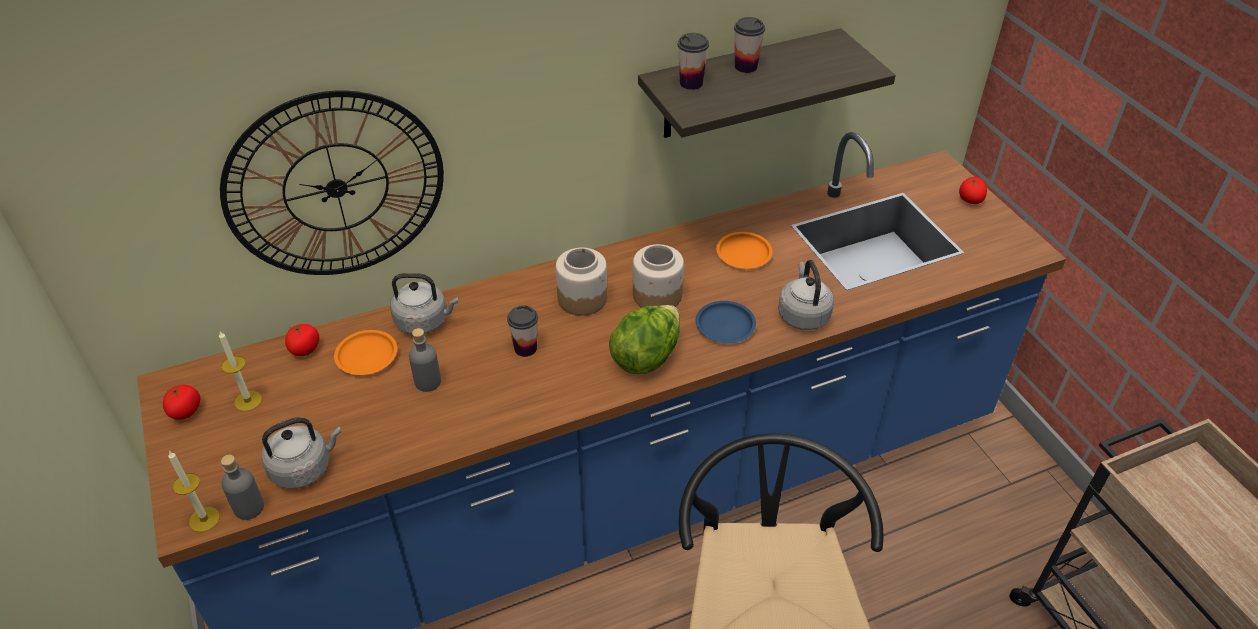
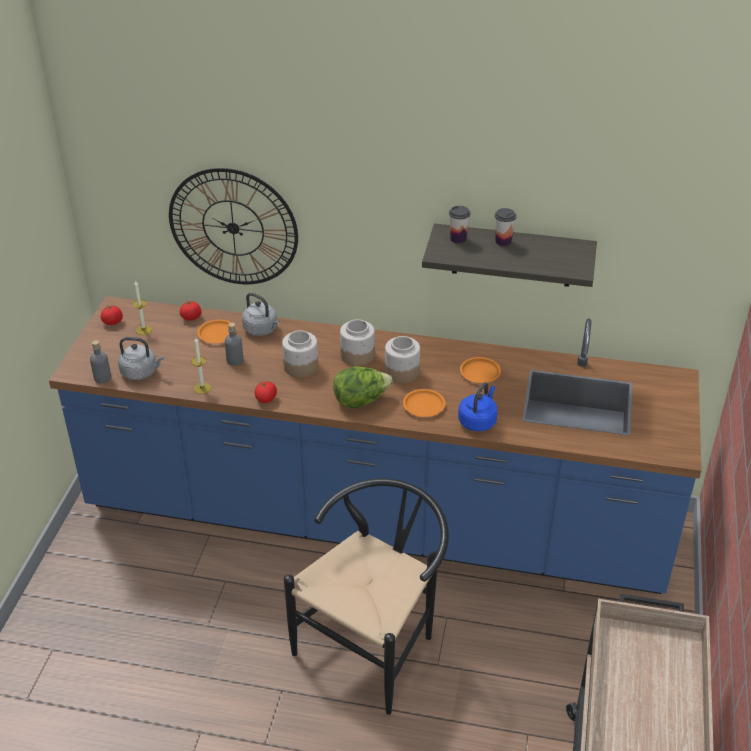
camera: 35 degrees right, 5 degrees down
(204, 519) = (80, 374): candle -> candle (202, 388)
(525, 348) = (300, 367): cup -> jar
(725, 326) = (423, 406): blue plate -> orange plate
(803, 314) = (478, 421): grey kettle -> blue kettle
(970, 200) = (676, 407): tomato -> tomato (266, 399)

